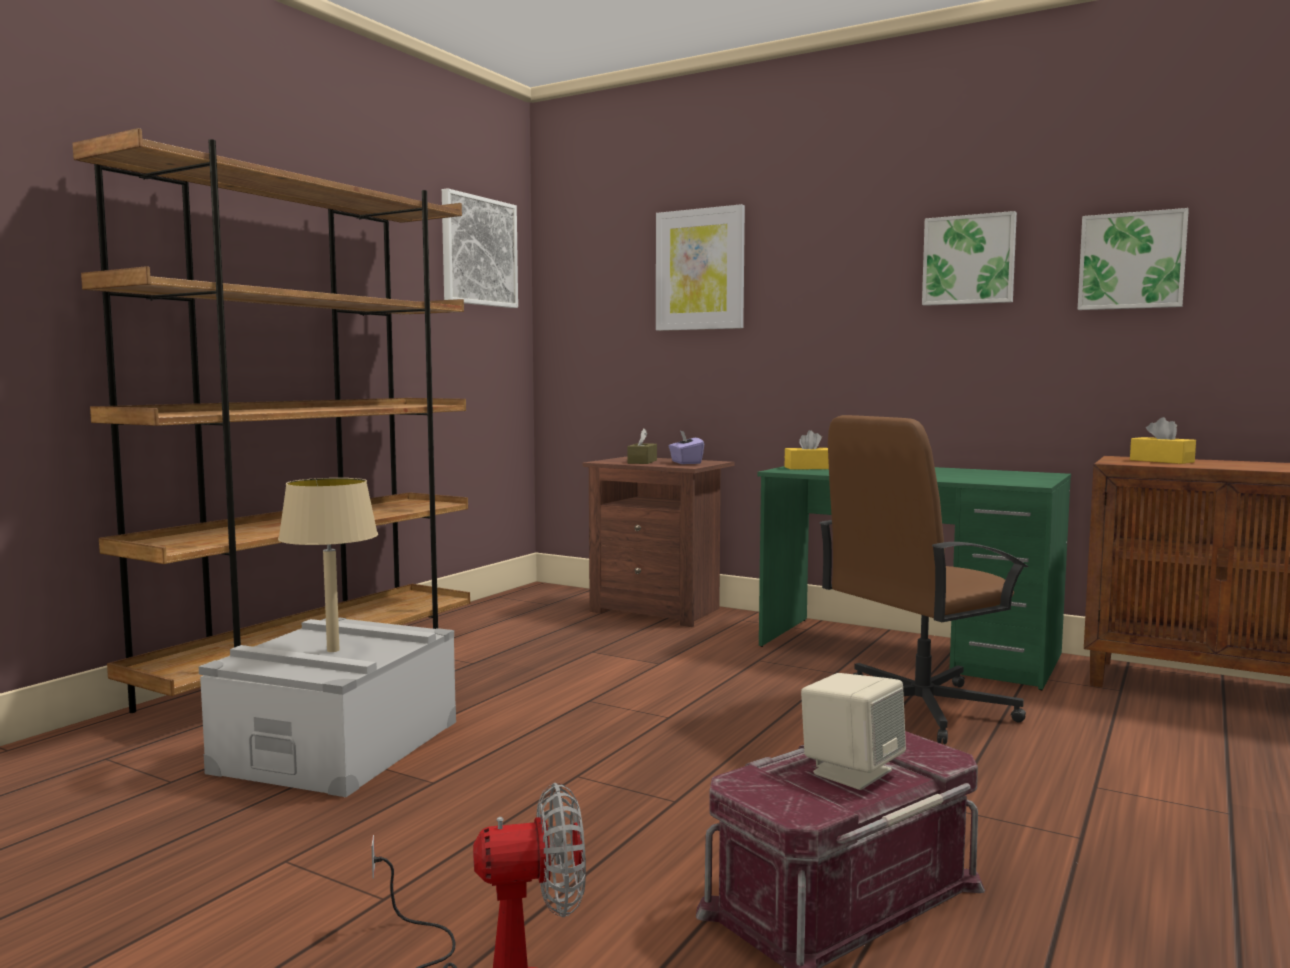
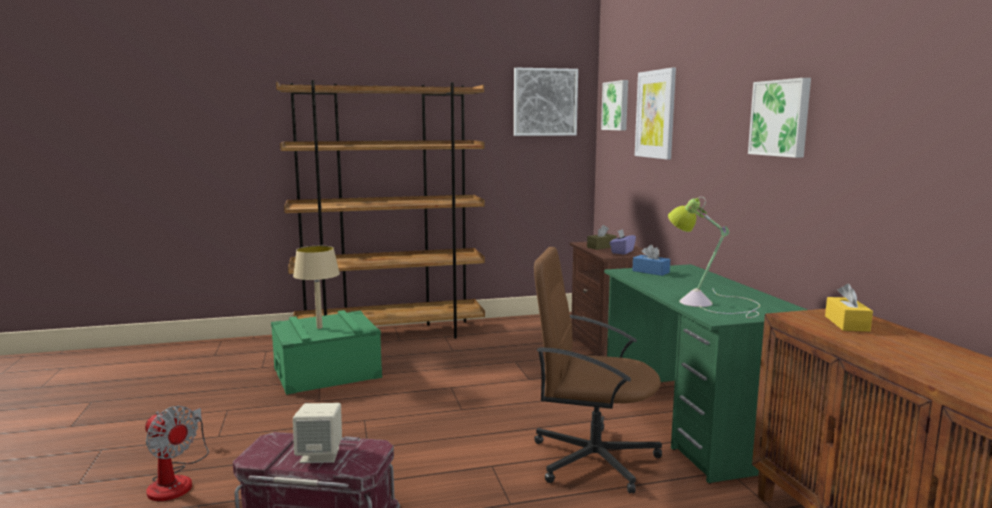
camera: 45 degrees right, 5 degrees up
(339, 746) = (327, 373): grey storage box -> green storage box
(808, 468) = (650, 272): yellow tissue box -> blue tissue box
(971, 477) = (709, 303): none -> table lamp
(1132, 261) = (882, 128): picture -> picture (616, 106)

